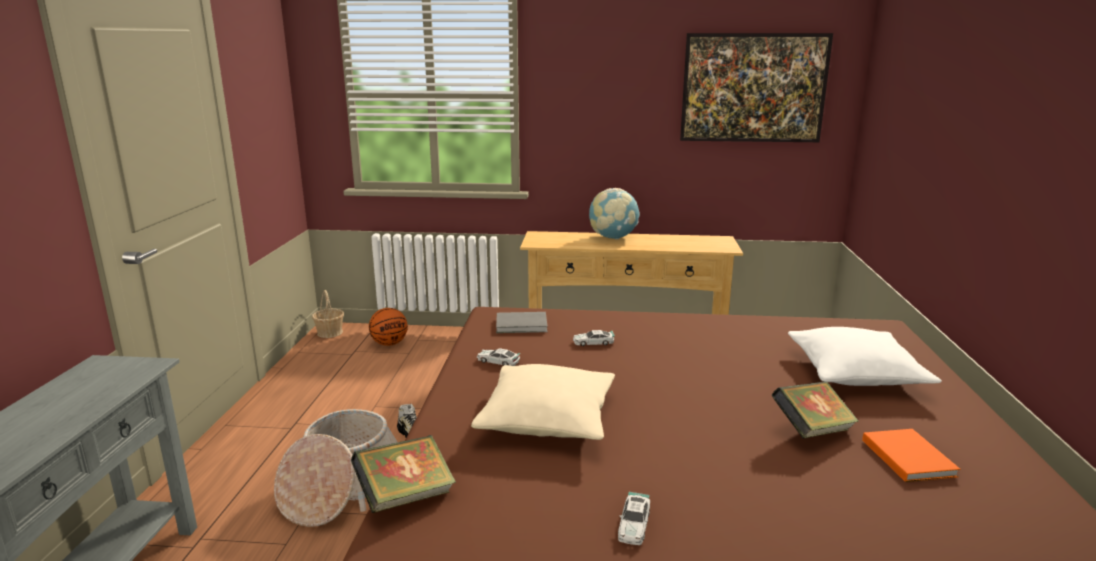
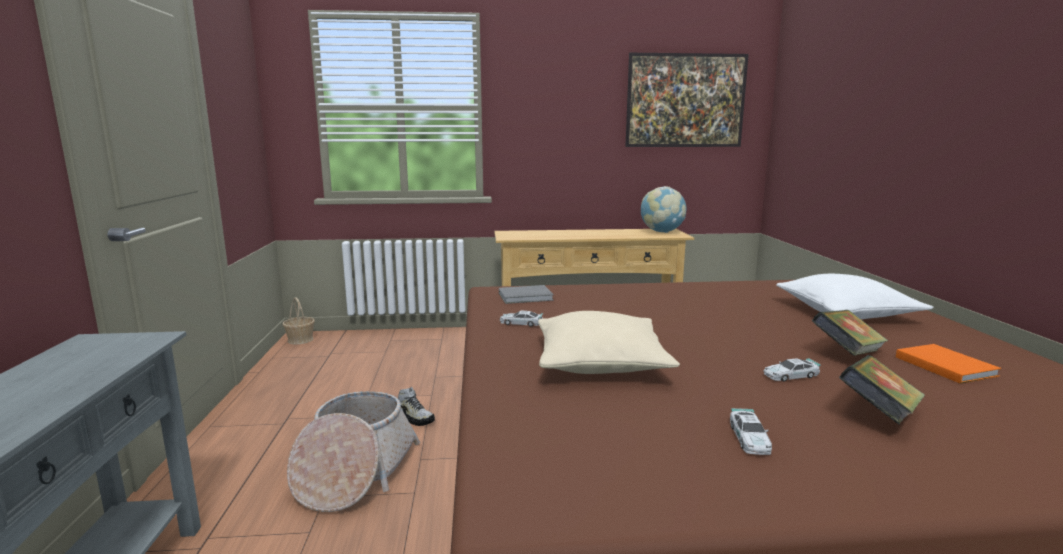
camera: 10 degrees left, 5 degrees down
(389, 343) = (363, 345): basketball -> none
(406, 497) = (496, 437): book -> book (878, 415)
(593, 342) = (601, 305): toy car -> toy car (790, 375)
(613, 237) = (575, 232): globe -> globe (662, 232)

